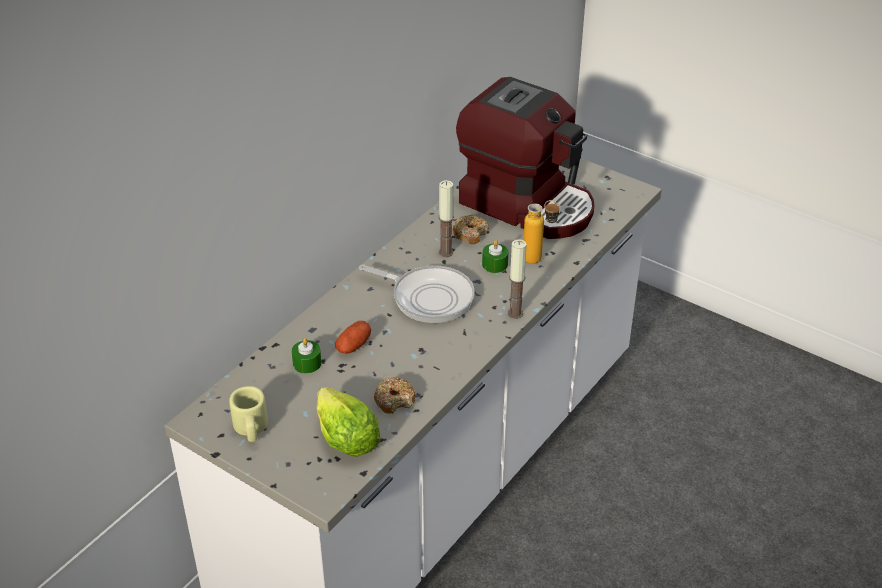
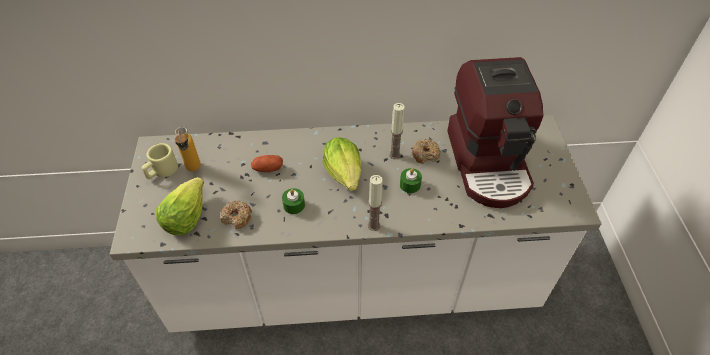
camera: 50 degrees right, 10 degrees up
(307, 363) = (234, 159): green candle -> green candle (294, 205)
(428, 297) = (344, 173): frying pan -> lettuce
(539, 261) = (439, 205): bottle -> bottle (193, 171)

